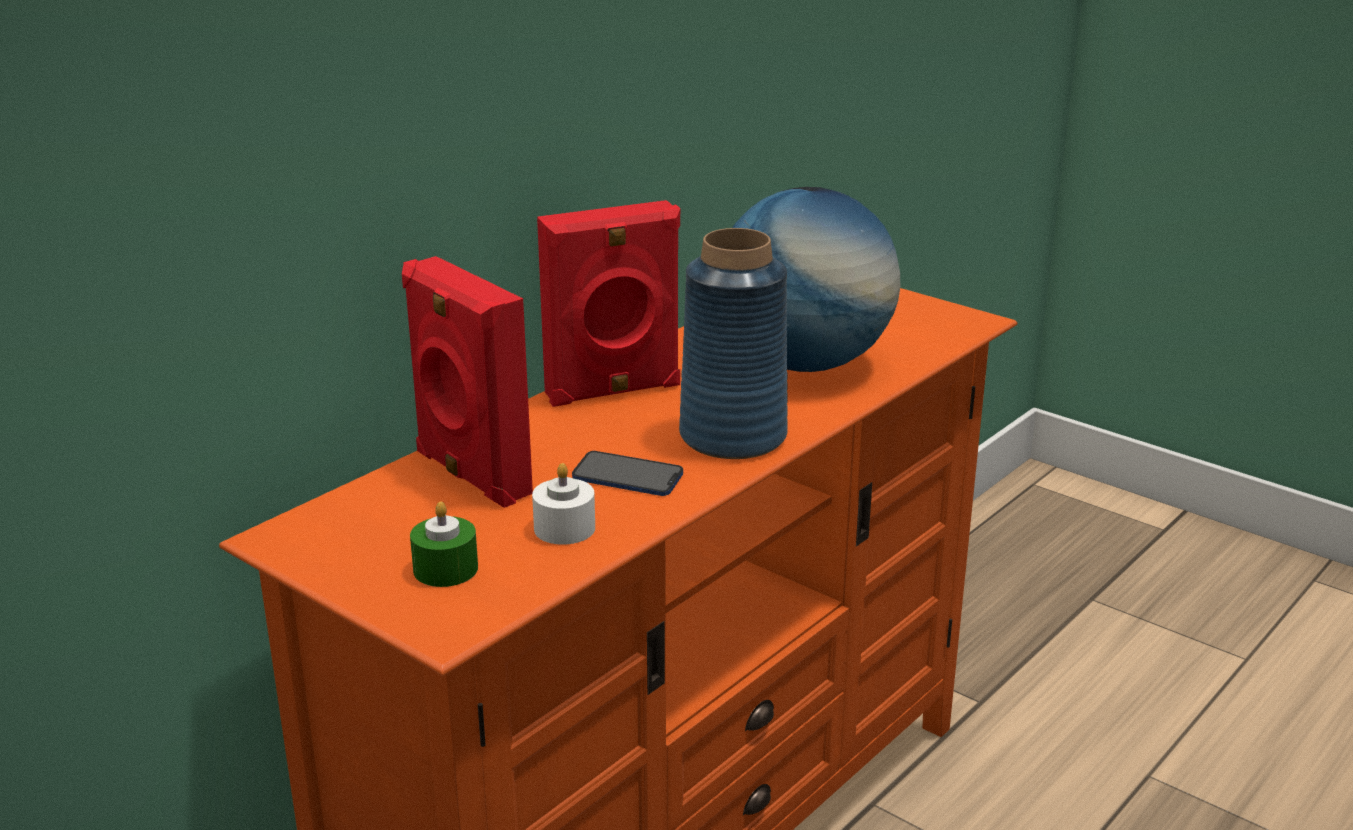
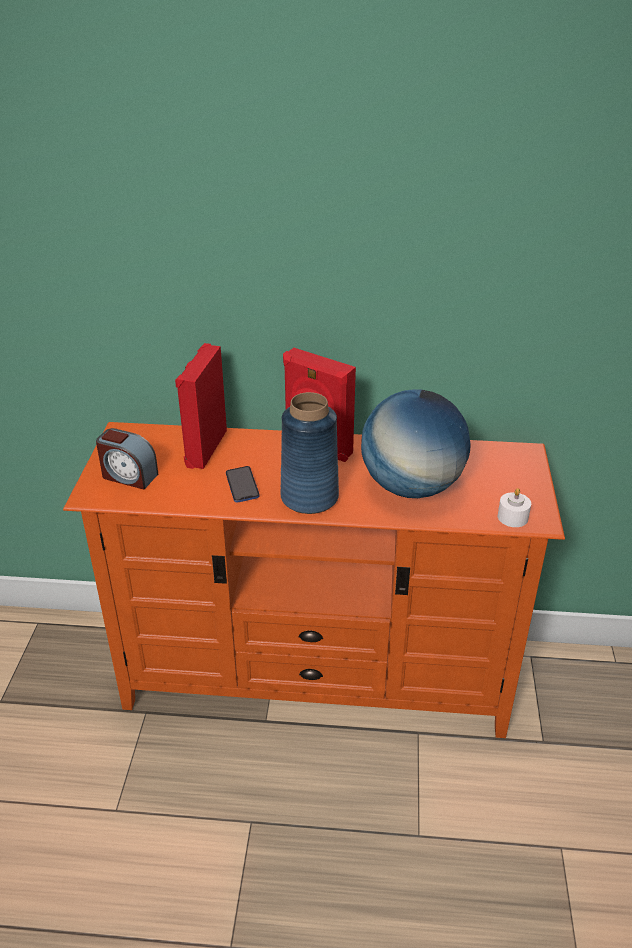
camera: 55 degrees right, 10 degrees up
(445, 569) = (129, 476): green candle -> alarm clock
(564, 528) = (184, 489): white candle -> white candle (512, 517)

